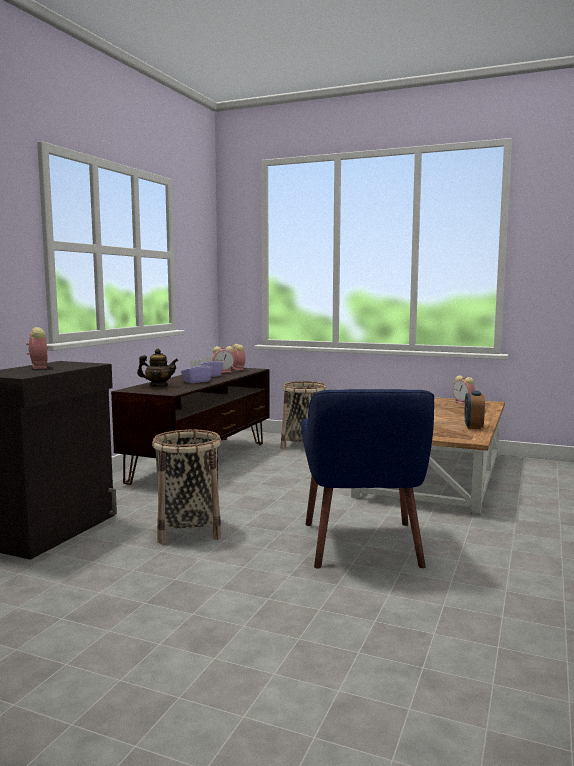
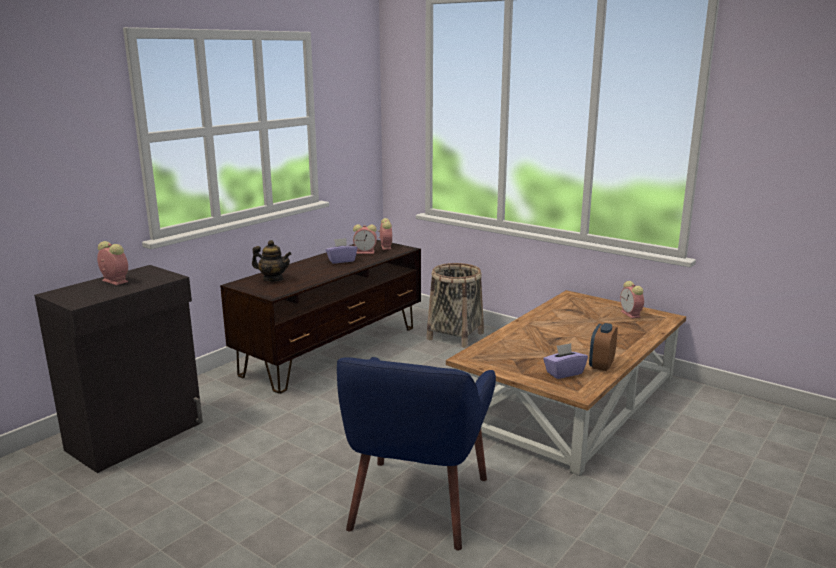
camera: 15 degrees right, 10 degrees up
(39, 367) = (114, 281): alarm clock -> alarm clock turned 45 degrees counterclockwise
(189, 530) = (259, 453): basket -> none
(196, 381) = (319, 272): purple tissue box -> purple tissue box (564, 373)

